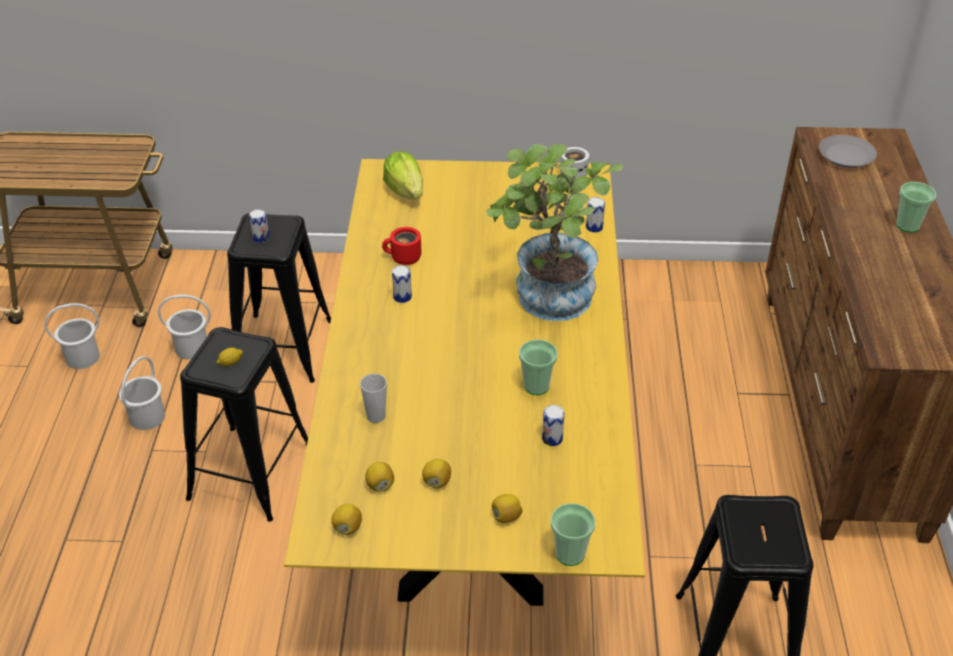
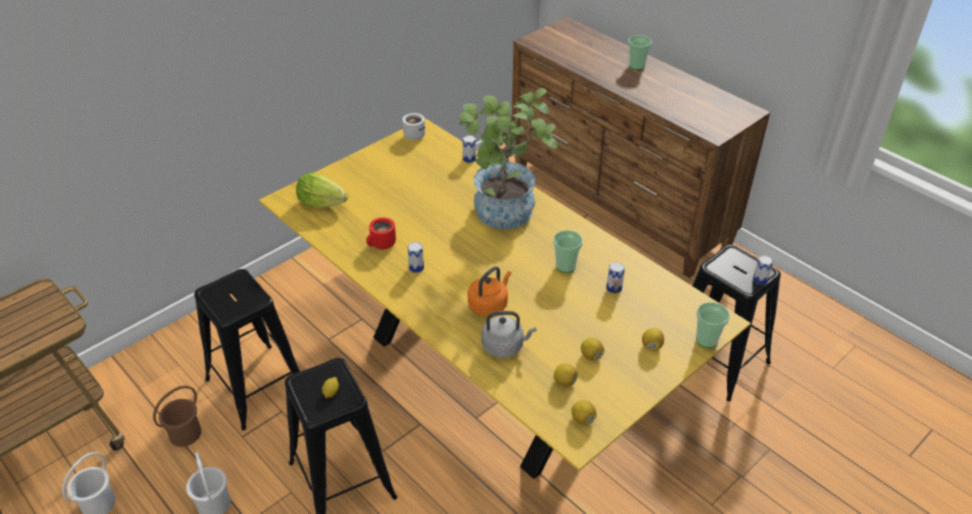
camera: 45 degrees left, 0 degrees up
(191, 347) = (184, 433): white bucket -> brown bucket
(261, 238) = (232, 300): can -> can (760, 280)
(376, 416) = (505, 346): cup -> grey kettle
(416, 371) = (489, 305): none -> orange kettle
(846, 156) = (560, 44): grey plate -> none

